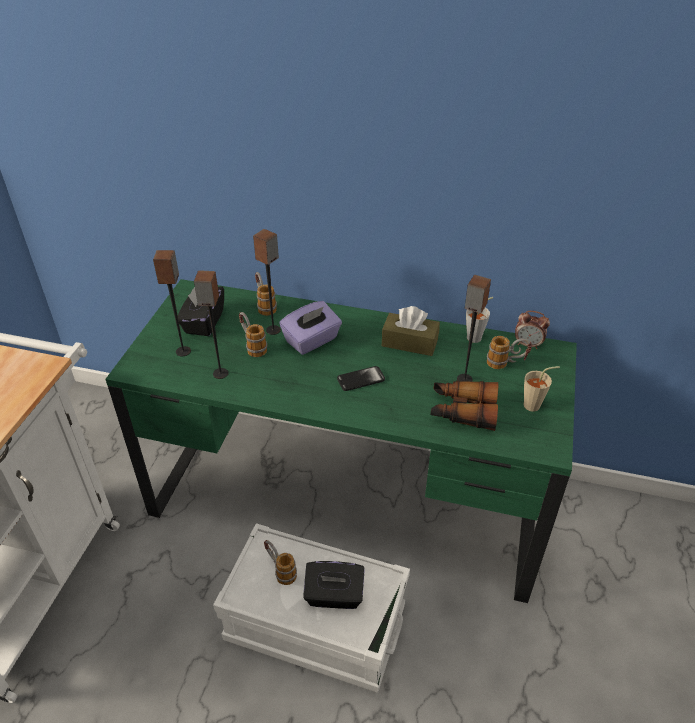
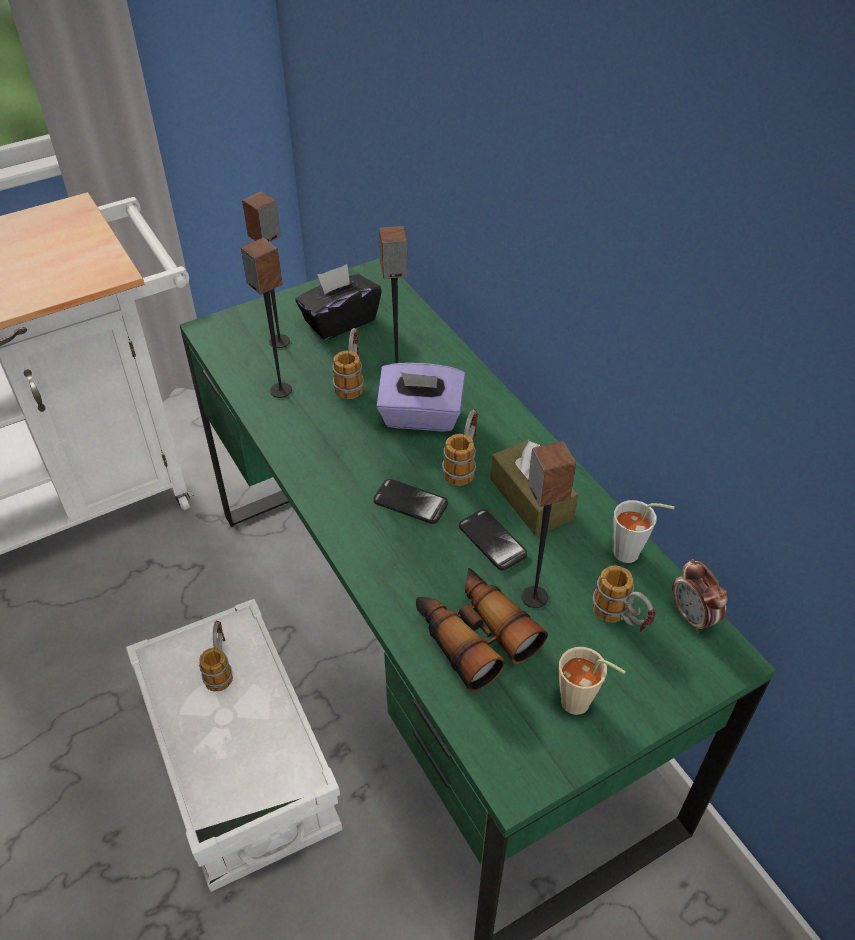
camera: 45 degrees right, 5 degrees up
(264, 305) = (427, 340): mug -> mug (463, 464)
(334, 596) = (234, 742): black tissue box -> none
(417, 370) = (492, 540): none -> phone

